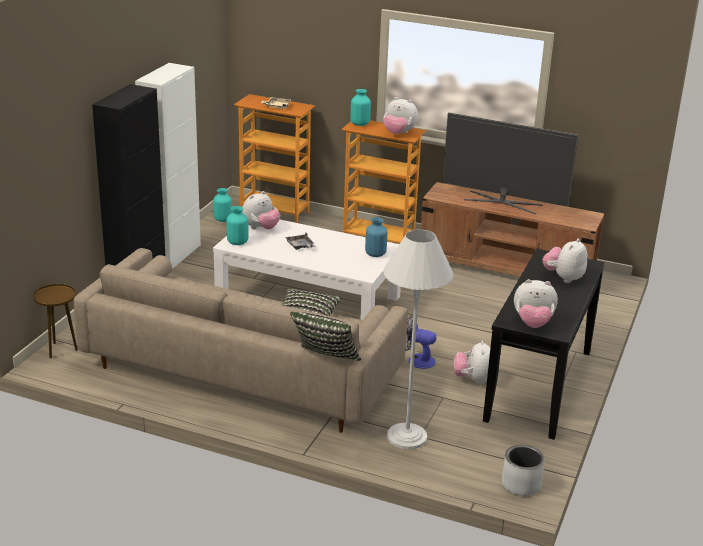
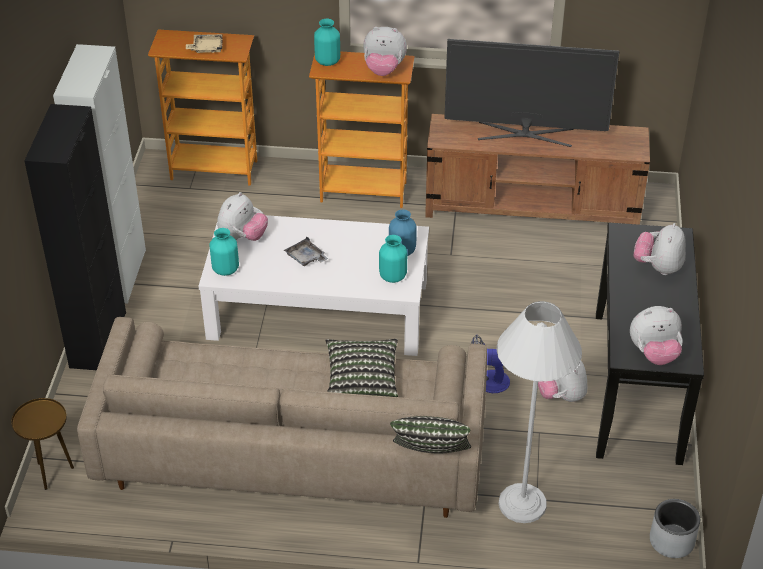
camera: 15 degrees left, 15 degrees up
(223, 219) = (154, 197): turquoise vase -> turquoise vase (393, 276)

